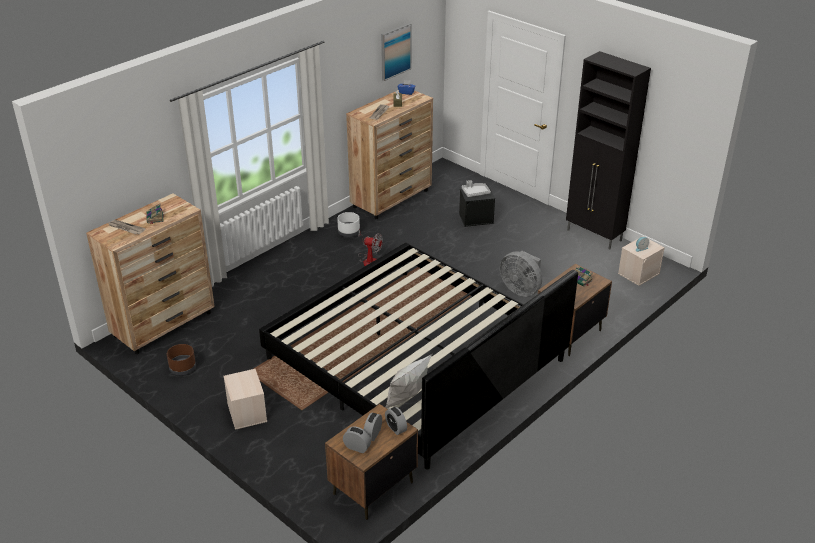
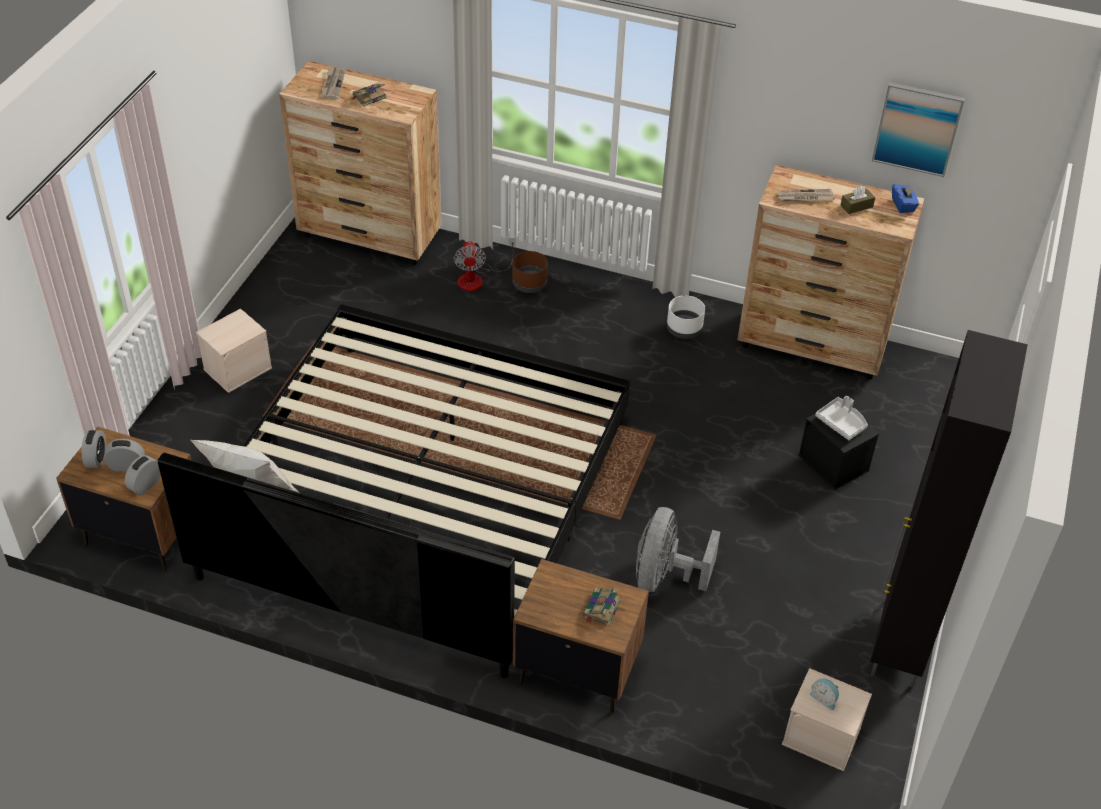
camera: 65 degrees right, 10 degrees up
(182, 368) = (295, 283): brown planter -> brown planter (529, 283)
(369, 260) = (629, 374): fan -> fan (477, 278)

